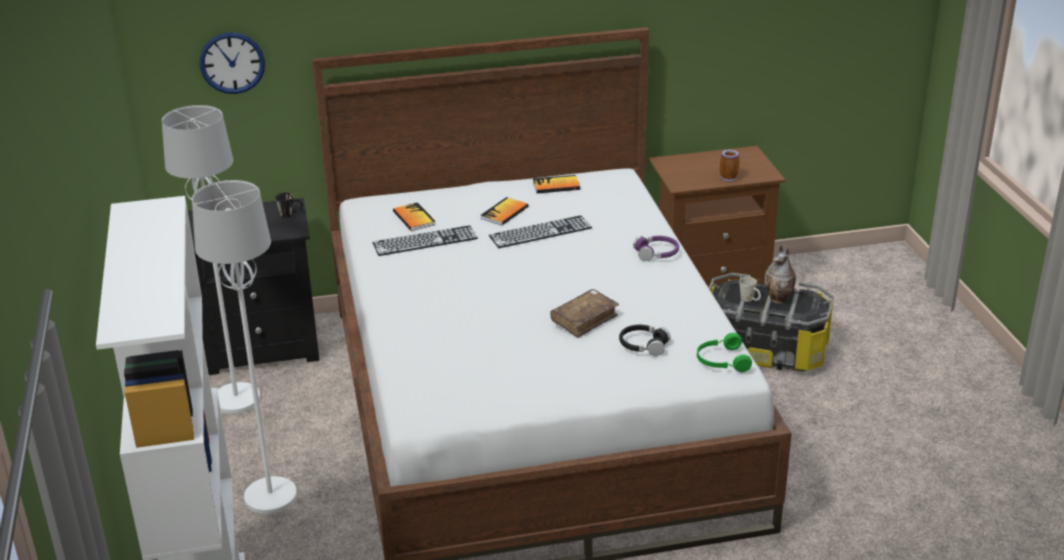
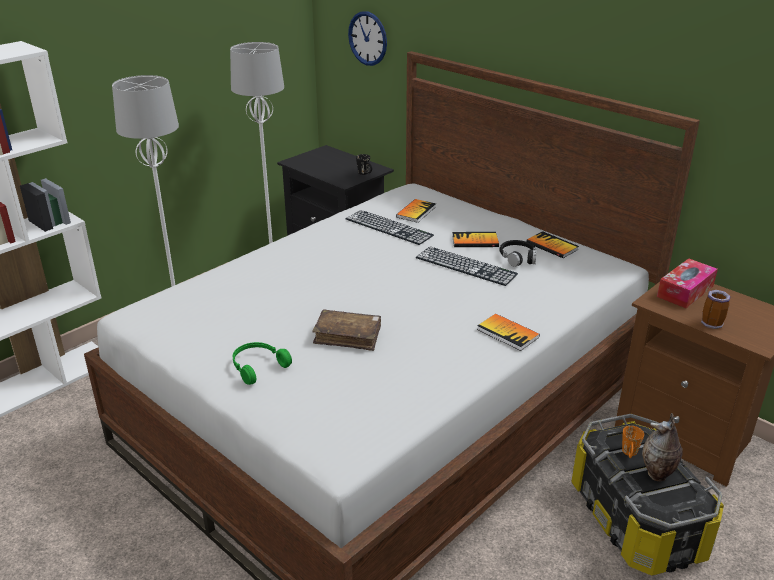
camera: 55 degrees right, 0 degrees up
(643, 345) = (335, 383): black headphones -> black headphones (518, 258)
(656, 253) = (507, 333): purple headphones -> book
(680, 167) = (685, 291): none -> tissue box
(721, 361) = (353, 442): green headphones -> green headphones (257, 366)
(750, 300) = (629, 454): white mug -> orange mug

